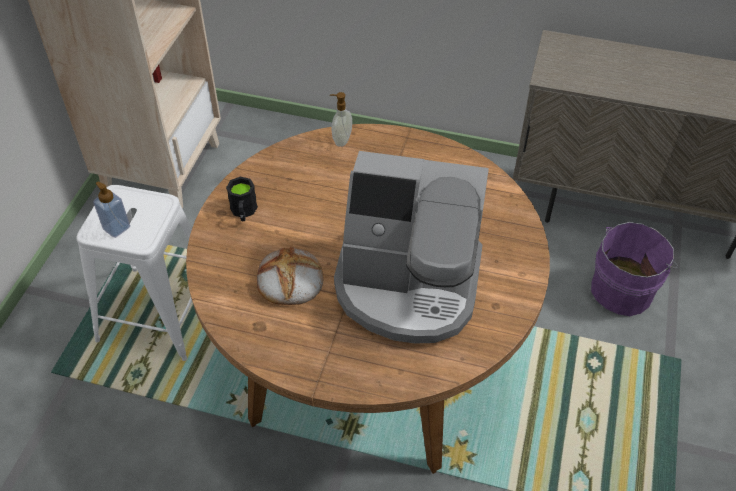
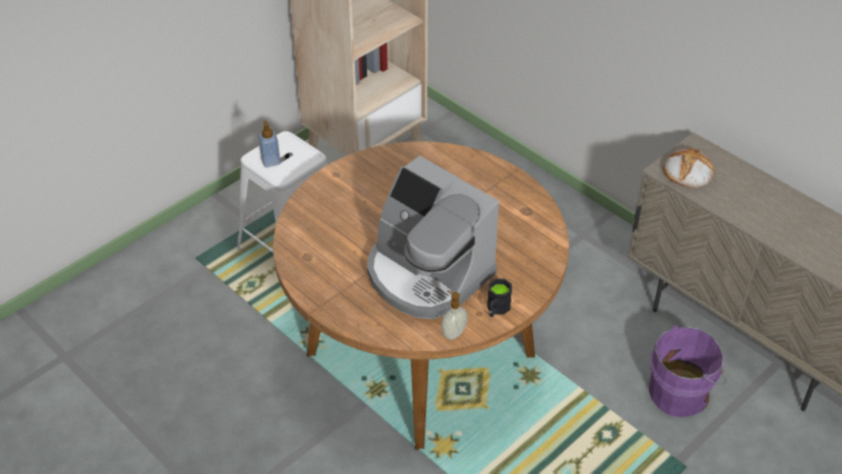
camera: 30 degrees right, 5 degrees down
(243, 212) = (351, 180): black mug -> black mug (496, 309)
(289, 280) = (348, 237): bread -> bread (688, 172)
(341, 140) = (459, 157): soap dispenser -> soap dispenser (453, 333)

